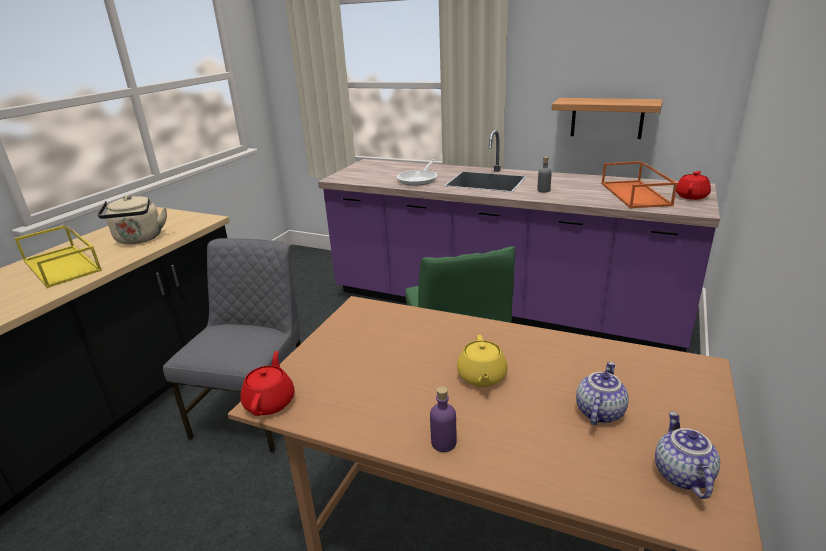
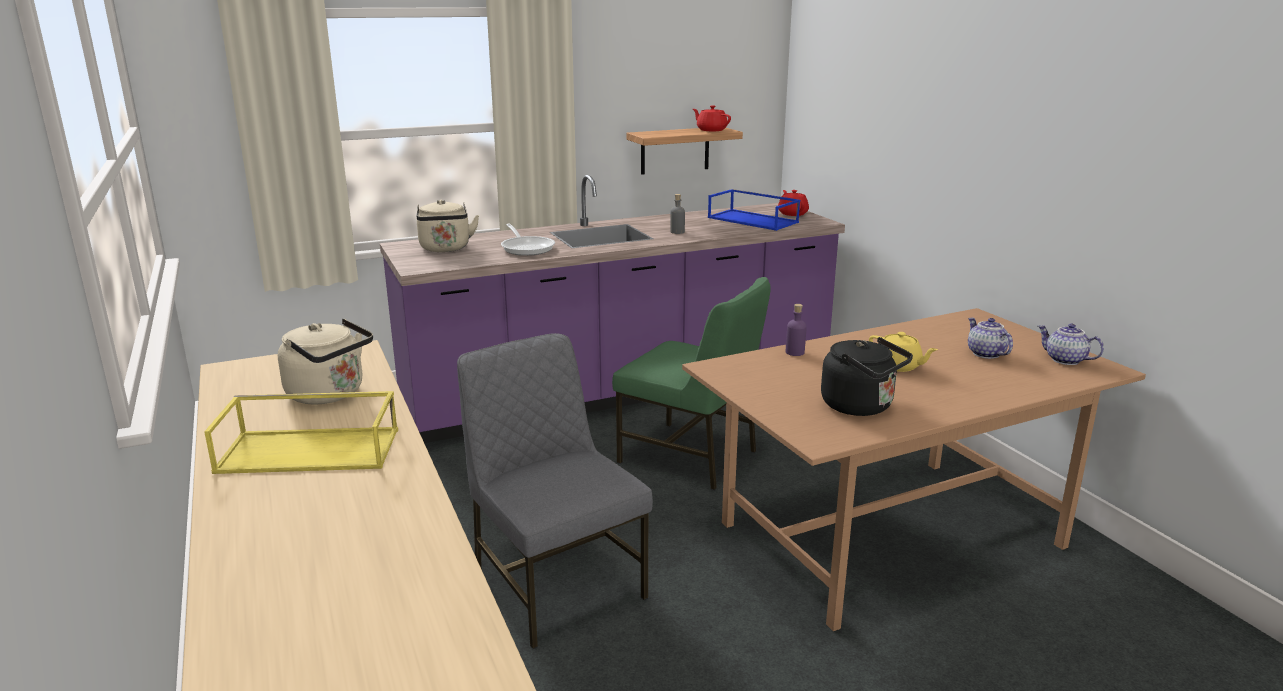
camera: 50 degrees left, 5 degrees down
(270, 402) = (821, 439): red teapot -> red teapot (711, 130)
(360, 394) = (861, 407): none -> black kettle
(379, 169) = (445, 249): none -> beige kettle
(443, 443) = (961, 401): purple bottle -> purple bottle (795, 352)
(636, 194) = (754, 220): orange tray -> blue tray

